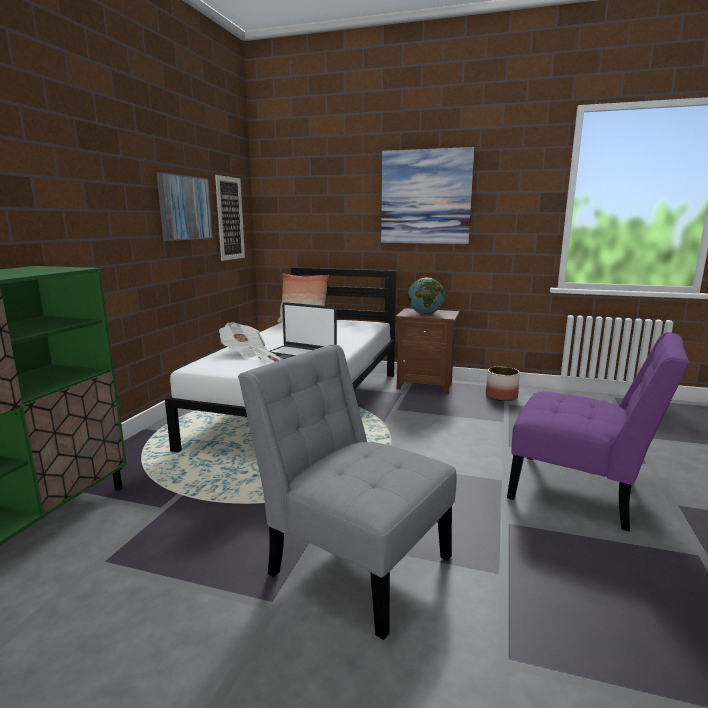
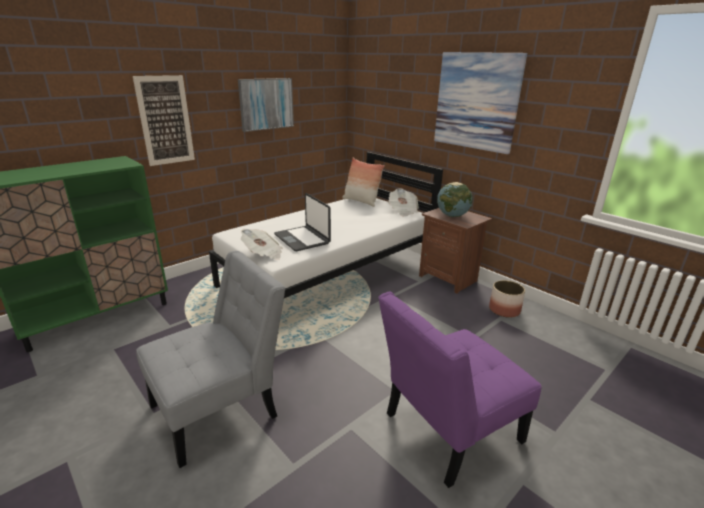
camera: 30 degrees right, 10 degrees up
(230, 218) = (318, 108): picture -> picture (165, 120)
(243, 352) = (275, 225): newspaper -> newspaper (403, 211)
(353, 560) = (221, 407): grey chair -> grey chair turned 75 degrees clockwise
(581, 492) = (446, 430): purple chair -> purple chair turned 90 degrees clockwise

